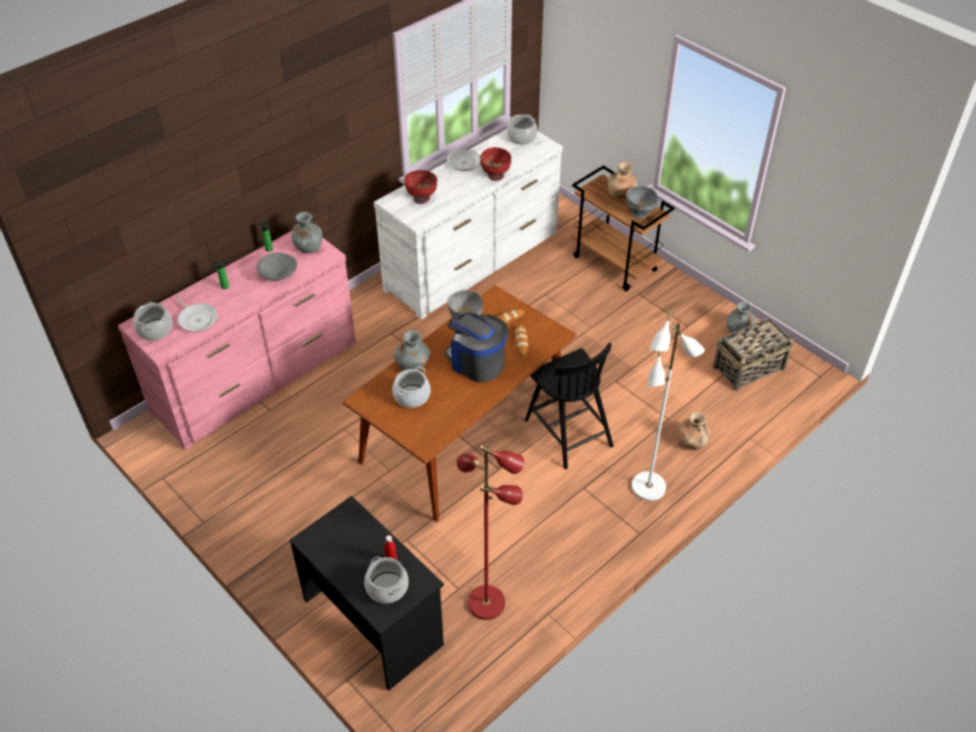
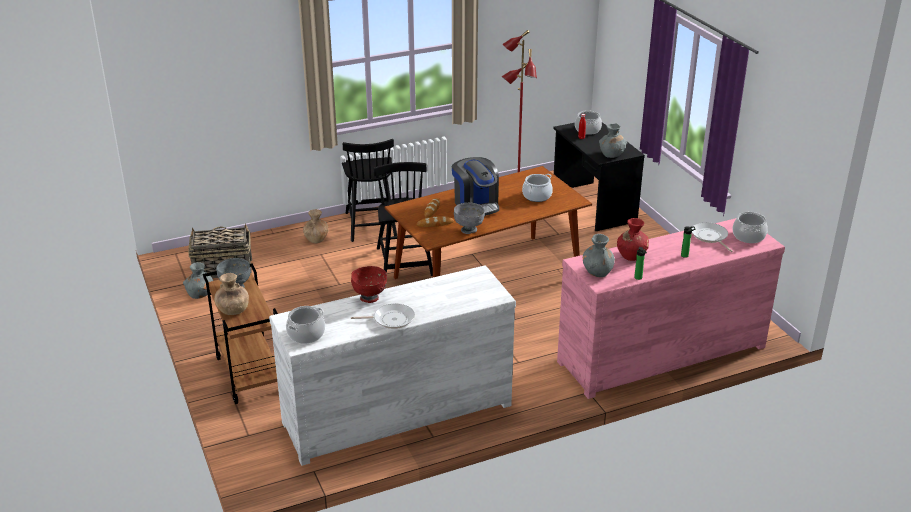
camera: 160 degrees left, 15 degrees down
(278, 274) = (631, 255): grey bowl -> red vase
(413, 365) = (528, 212): grey vase -> grey vase (611, 154)
(421, 198) = (462, 292): red bowl -> none
(649, 488) = (371, 224): white floor lamp -> black chair

